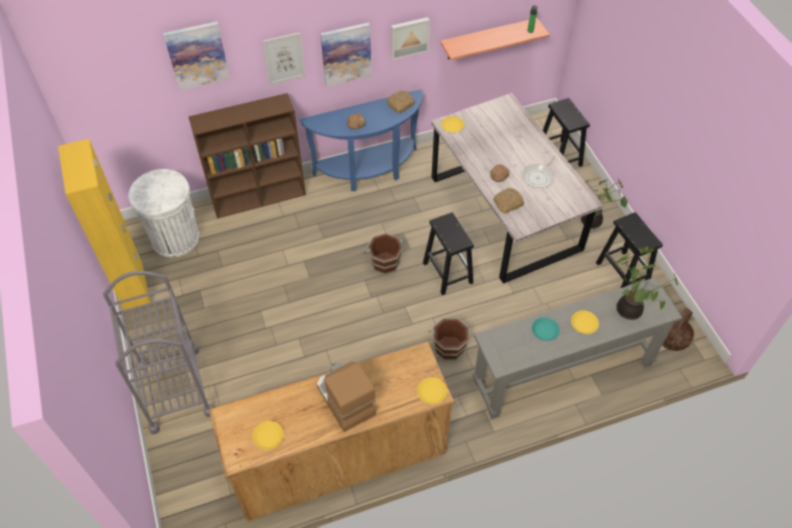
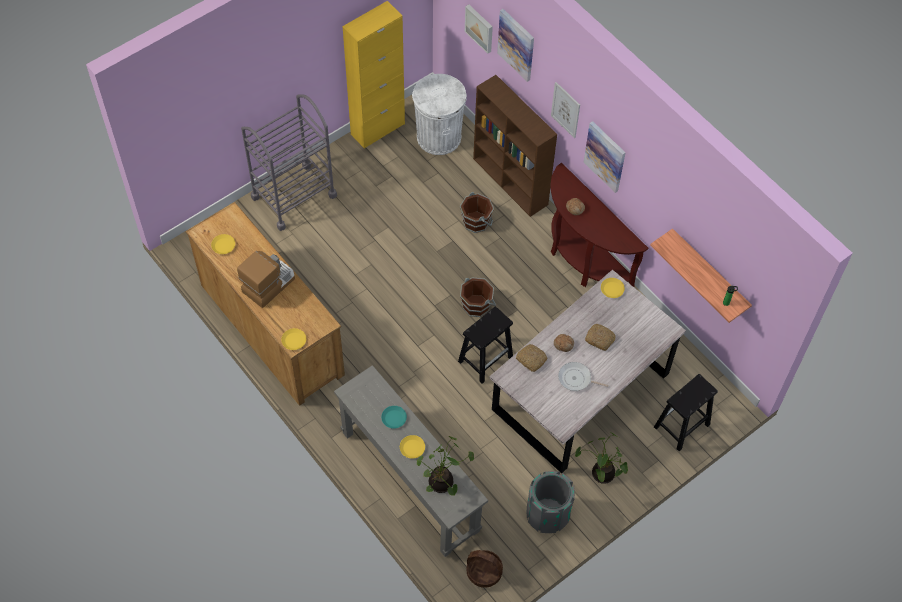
camera: 70 degrees right, 5 degrees up
(369, 171) = (582, 258): blue console table -> brown console table
(400, 104) = (618, 236): bread -> bread (600, 339)
(409, 37) = (651, 198): picture -> picture (480, 28)
(449, 347) = (403, 382): brown bucket -> brown bucket (476, 221)
(621, 272) = (547, 513): black stool -> grey trash can

